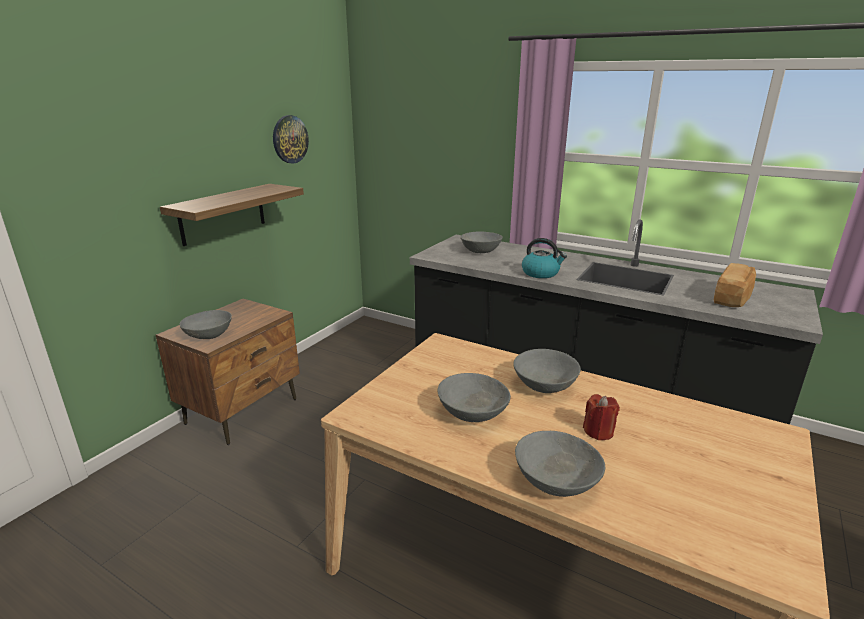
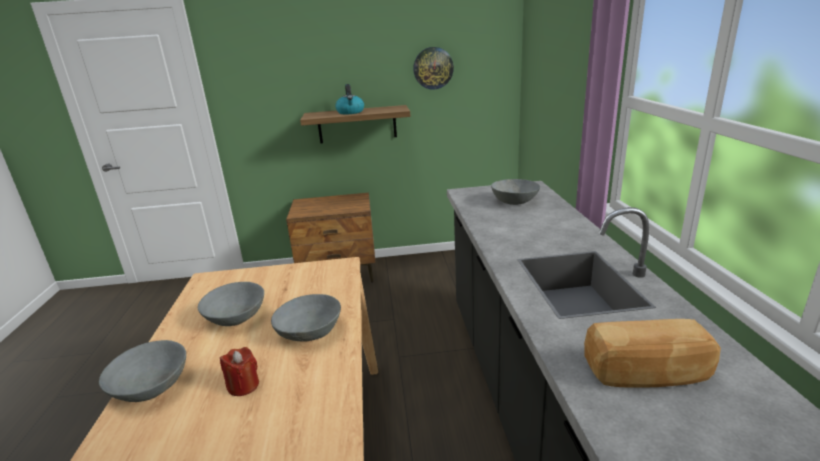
camera: 55 degrees right, 0 degrees up
(209, 335) = (308, 208): grey bowl -> none
(541, 273) = (503, 240): kettle -> kettle (350, 112)

